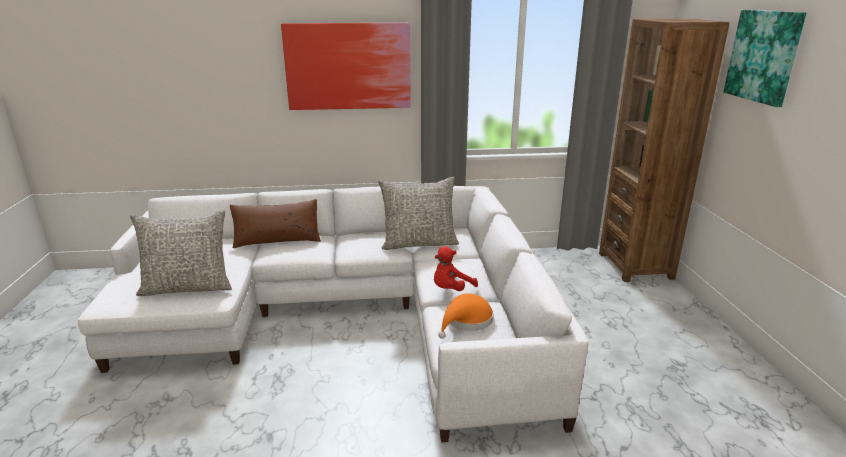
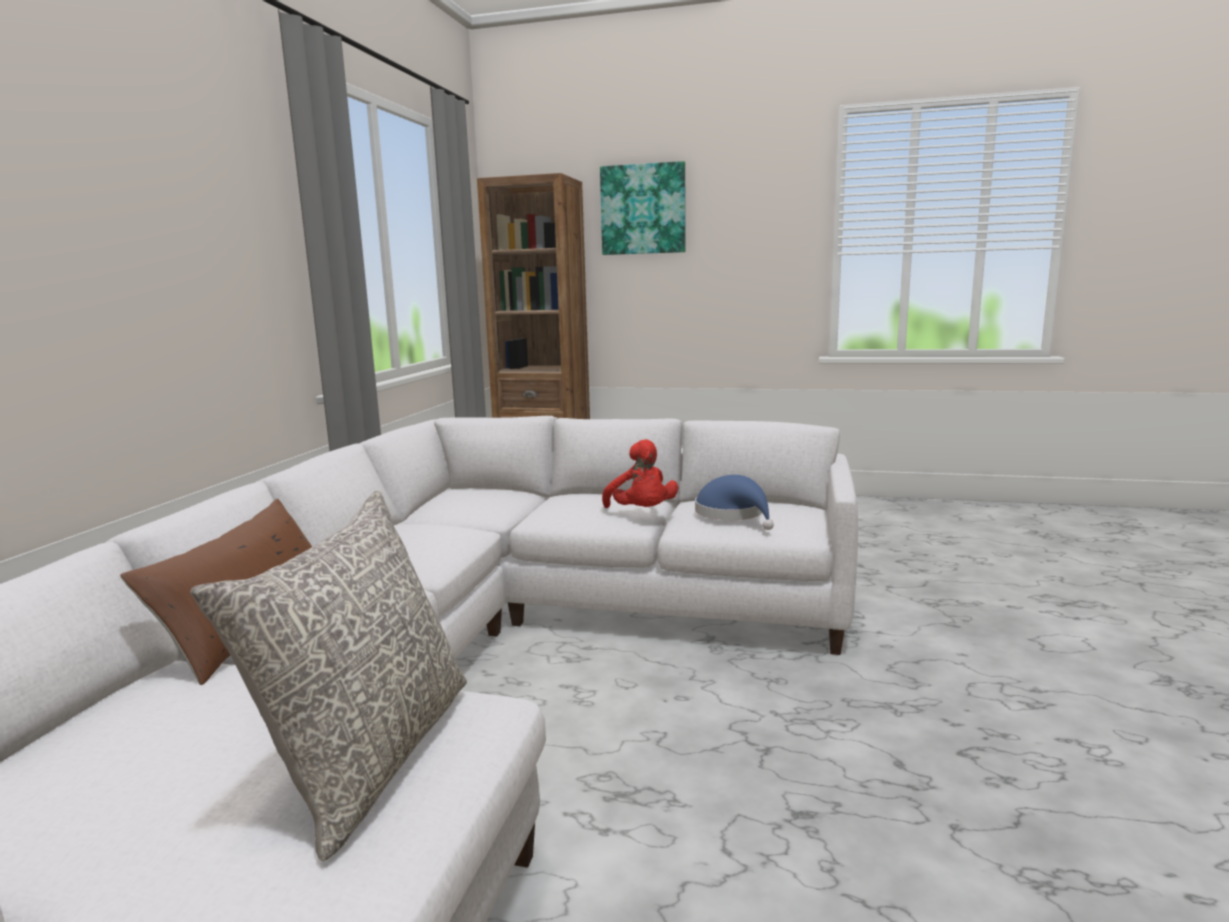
camera: 70 degrees left, 10 degrees down
(348, 66) = (171, 211): picture -> none
(419, 243) = (463, 515): grey pillow -> none
(466, 321) = (733, 514): orange hat -> blue hat

